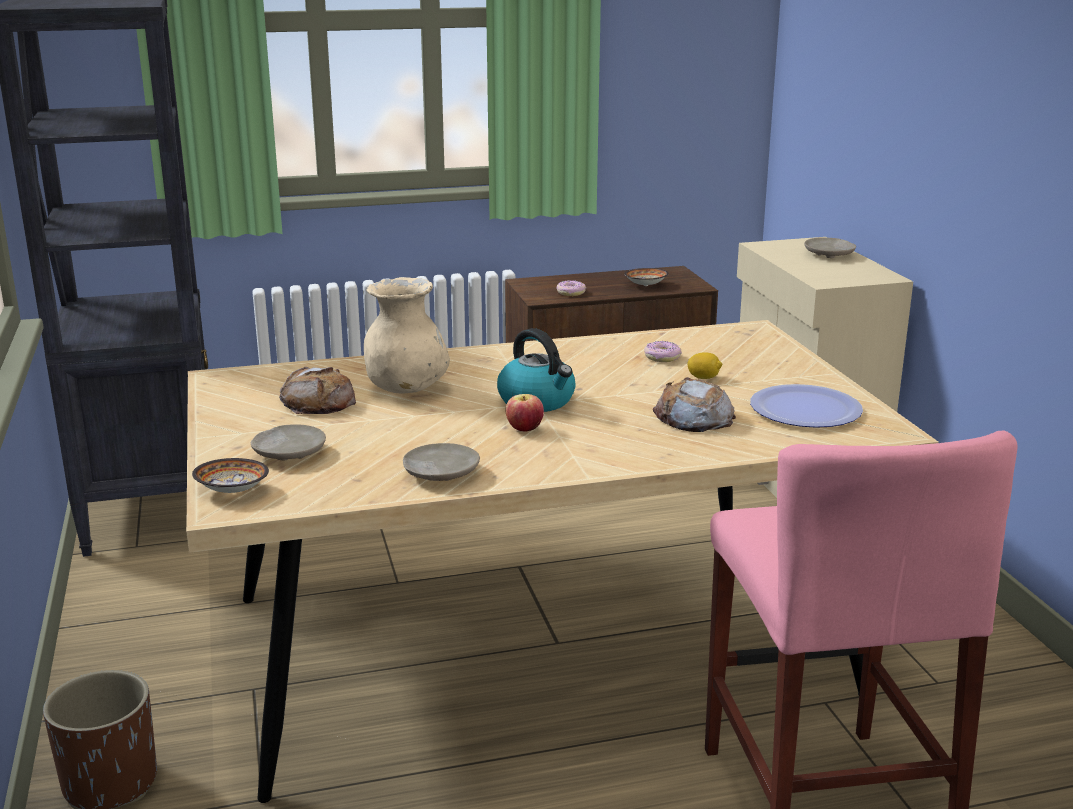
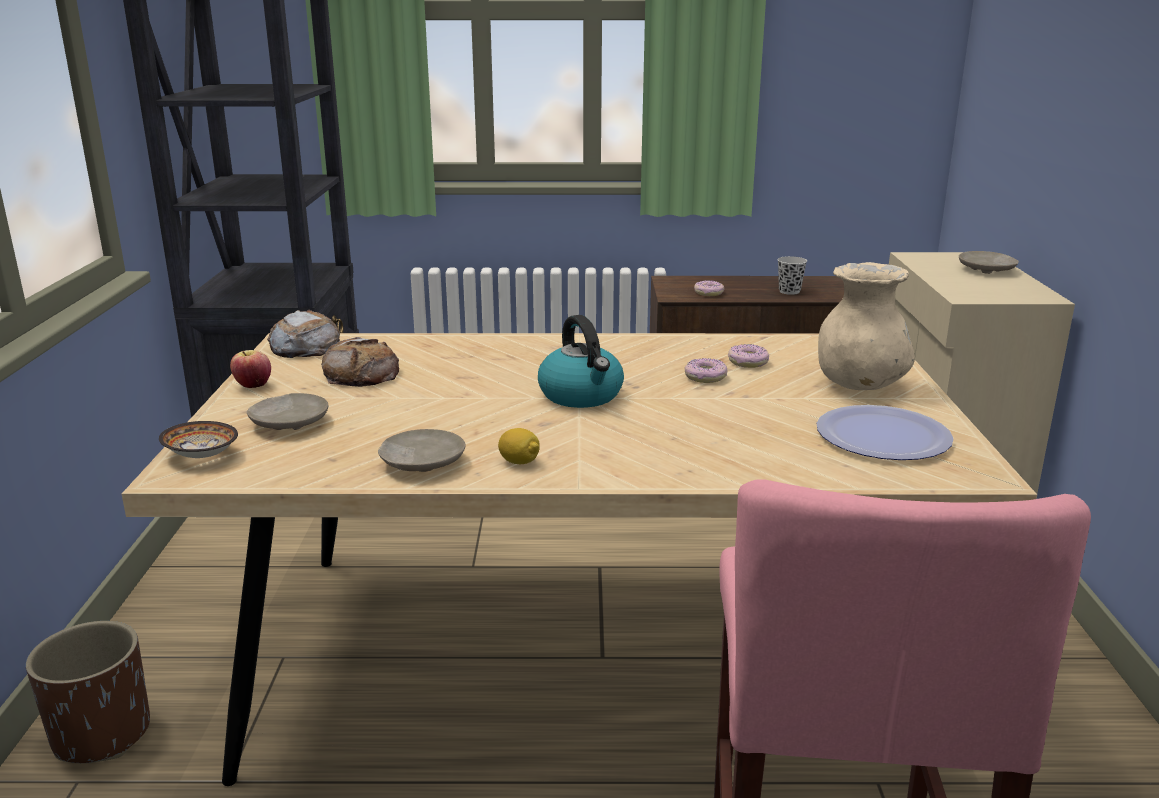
camera: 15 degrees right, 0 degrees up
(406, 389) = (456, 370): beige vase -> beige vase (859, 386)
(524, 429) = (546, 424): apple -> apple (253, 386)
(634, 374) = (705, 377): none -> donut
(644, 285) = (789, 291): bowl -> black cup
(693, 417) = (743, 431): bread -> bread (304, 346)
(703, 378) = (781, 388): lemon -> lemon (519, 462)

